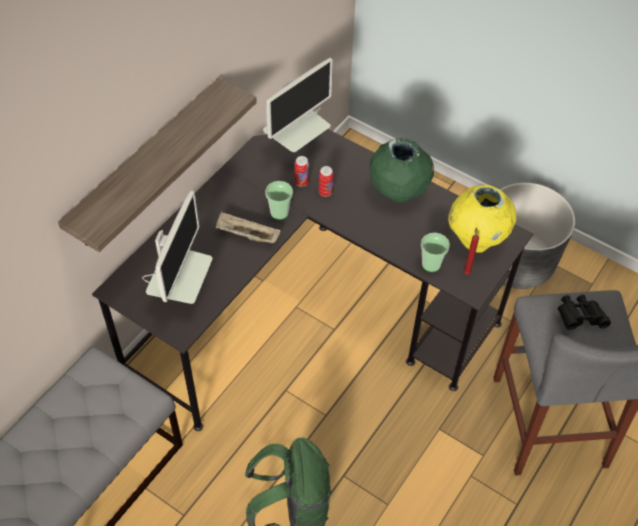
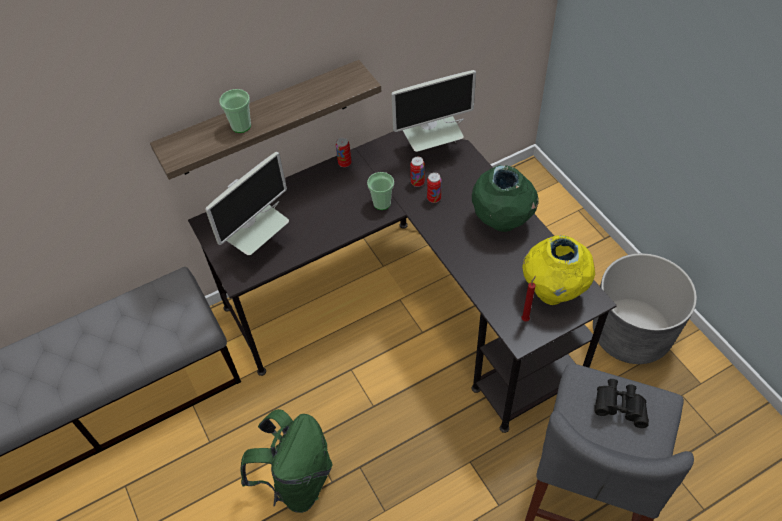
camera: 30 degrees right, 0 degrees up
(220, 186) = (344, 163): none -> can
(246, 235) = (341, 214): beige tray -> none
(431, 264) = (494, 299): cup -> cup (241, 126)

